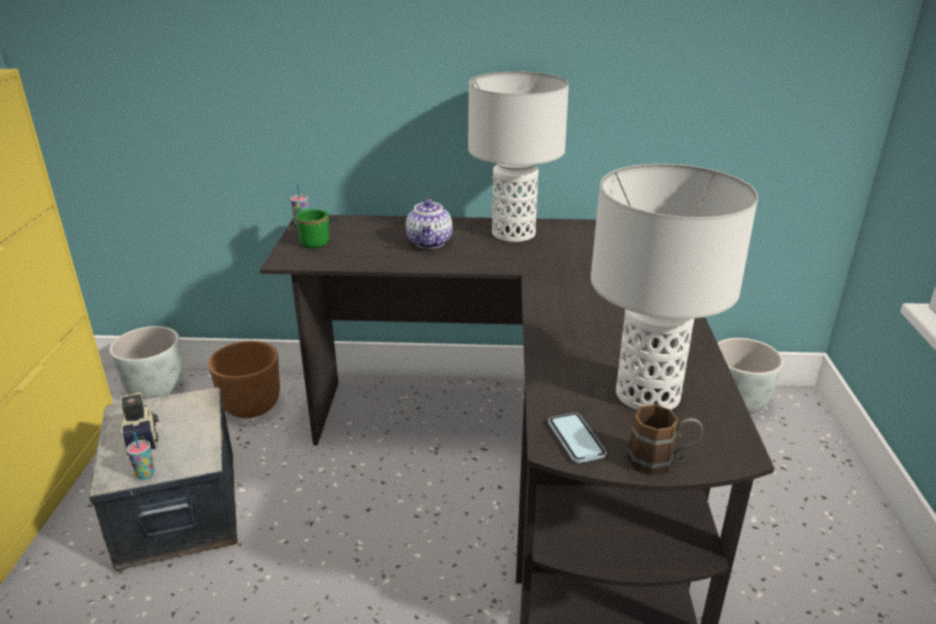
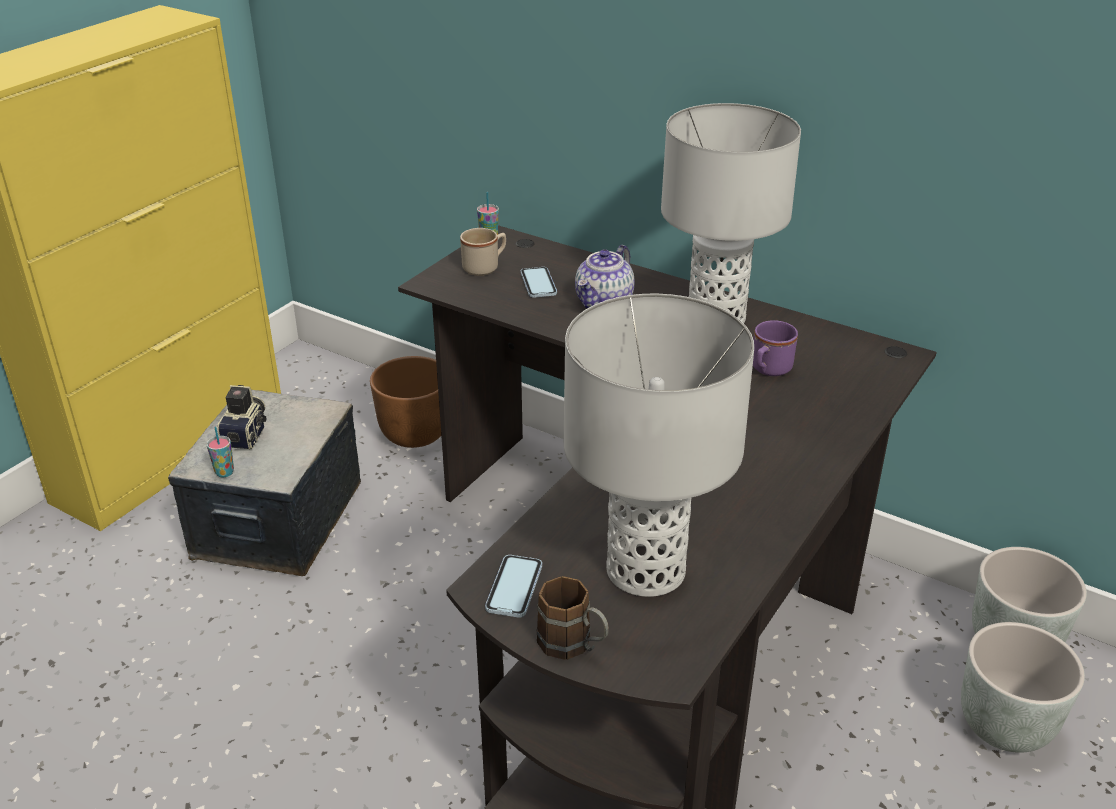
camera: 30 degrees right, 5 degrees up
(157, 390) = (338, 383): grey planter -> grey planter (1005, 726)
(317, 241) = (485, 267): green mug -> beige mug
(370, 242) = (538, 284): none -> phone
(581, 254) = (768, 370): none -> purple mug

